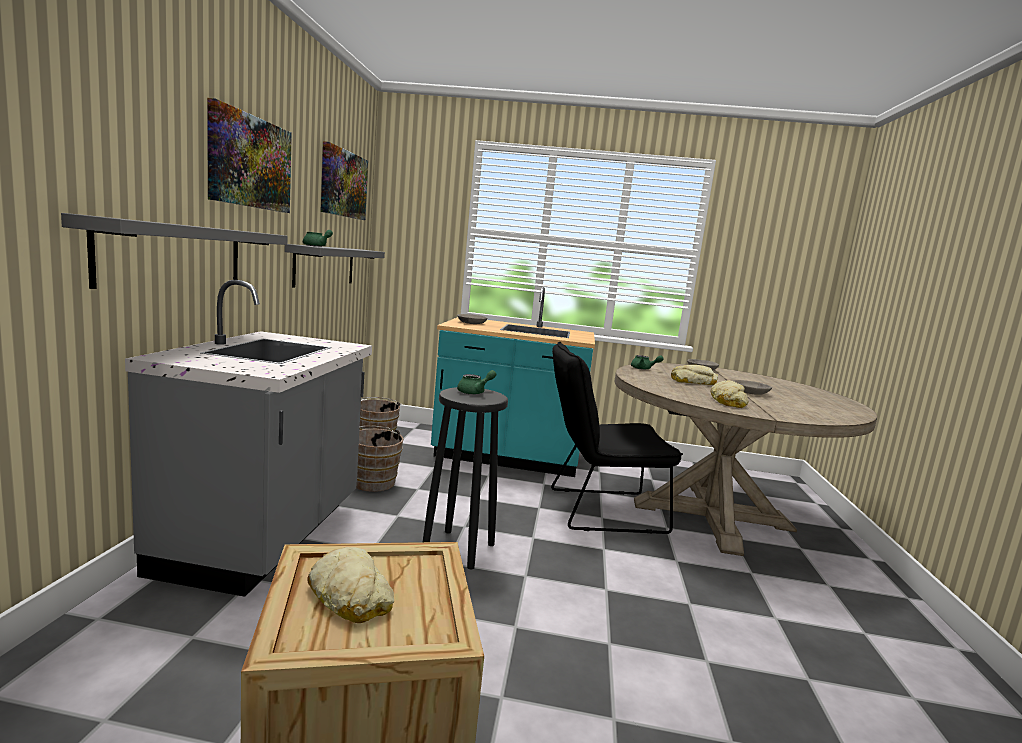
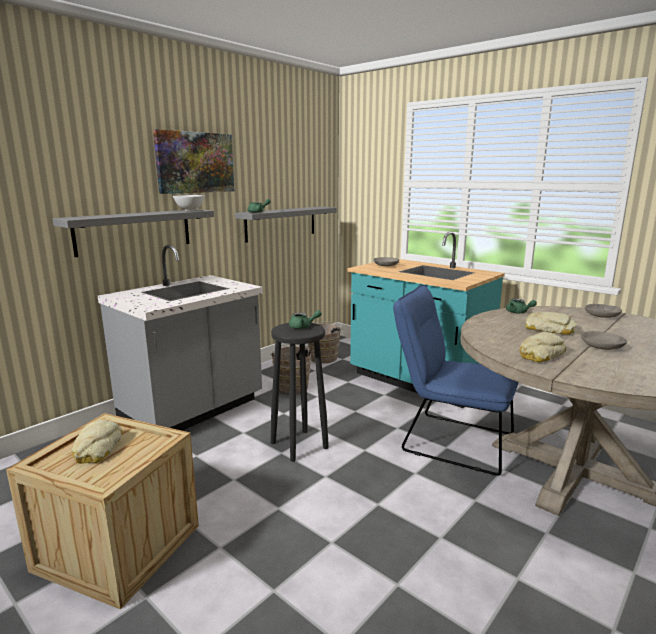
camera: 35 degrees right, 5 degrees up
(253, 231) = (190, 210): none -> white bowl
(343, 184) = (298, 159): picture -> none
(597, 510) = (450, 440): black chair -> blue chair

